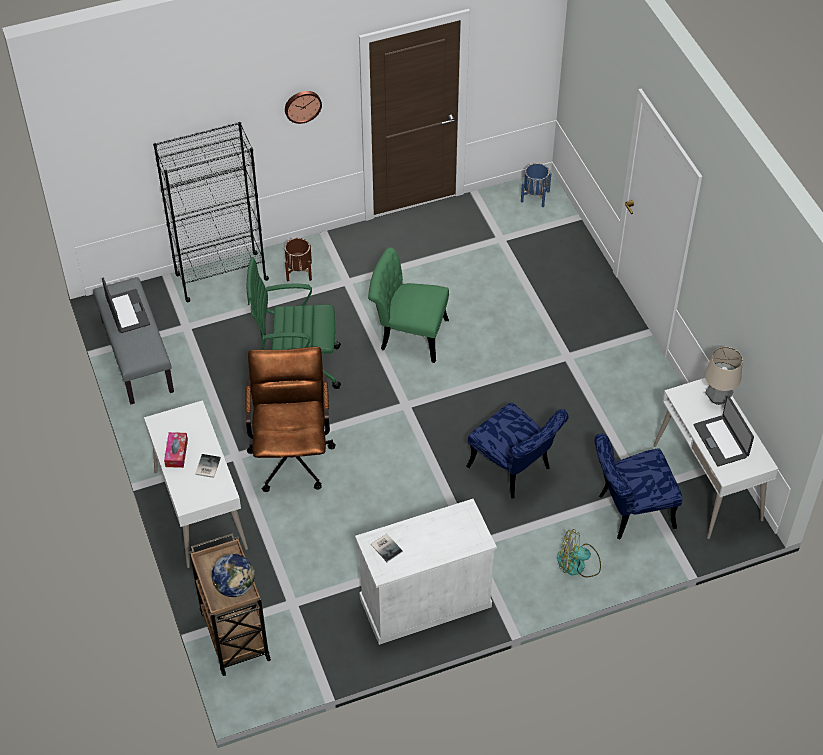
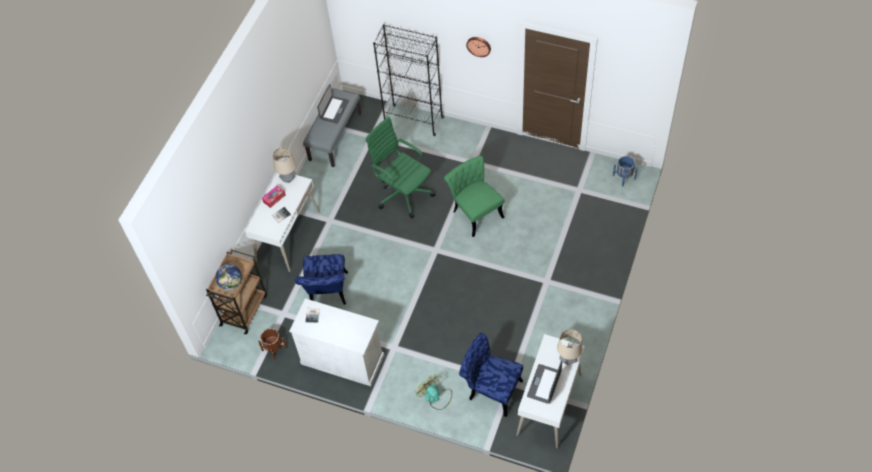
camera: 45 degrees right, 5 degrees up
(171, 419) = (288, 179): none -> table lamp
(292, 453) = (356, 237): brown office chair -> none
(299, 271) = (455, 141): brown planter -> brown planter (274, 349)
(514, 471) = (454, 324): blue chair -> blue chair (327, 293)

